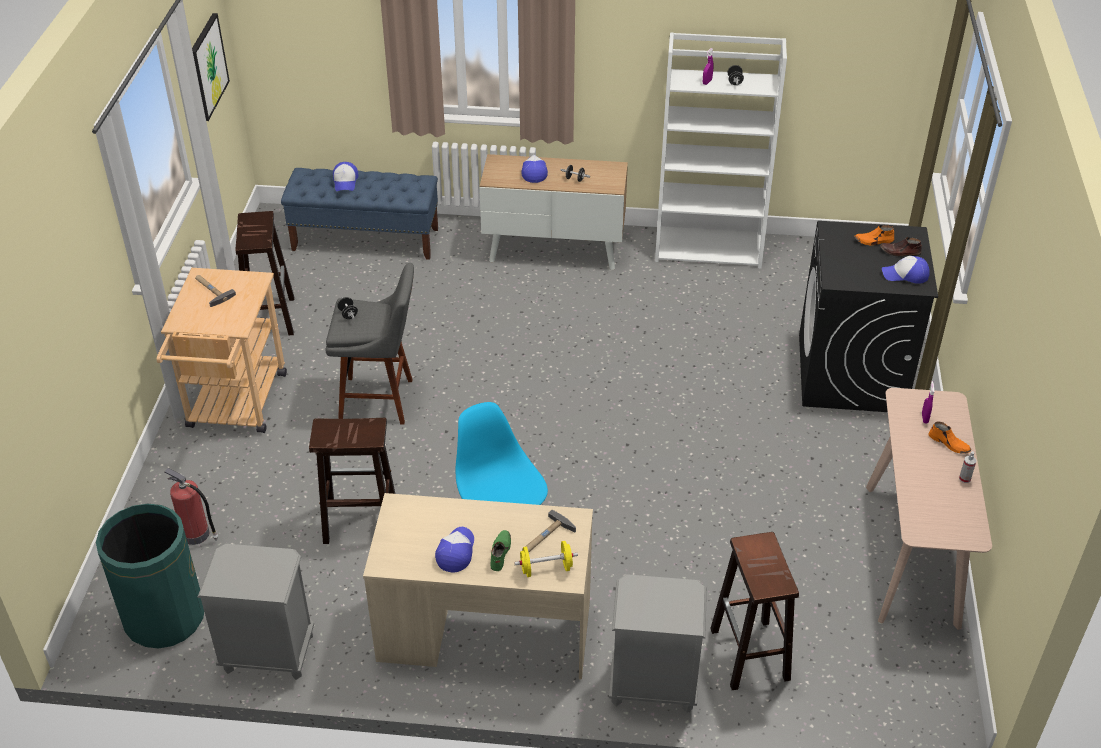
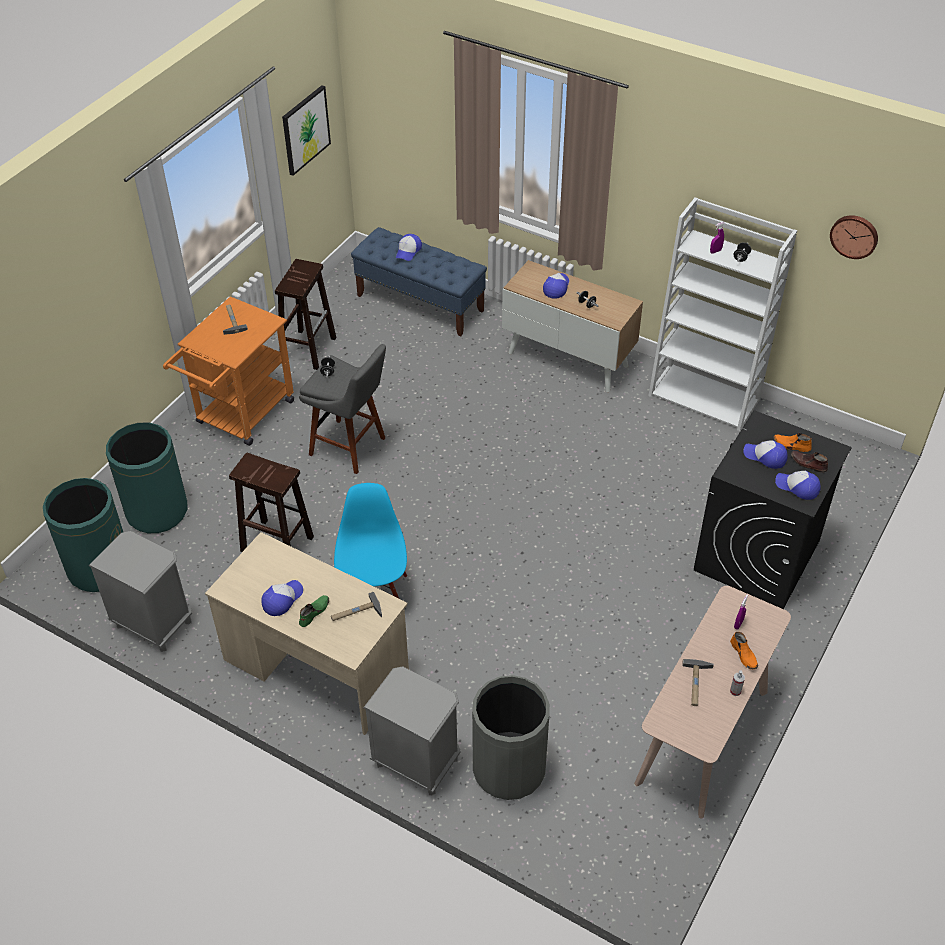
camera: 25 degrees right, 5 degrees up
(197, 534) = (157, 511): fire extinguisher -> green trash can
(235, 407) = (240, 417): beige cart -> orange cart
(546, 568) = (340, 638): yellow dumbbell -> none
(750, 655) = (509, 769): brown stool -> grey trash can
(846, 27) = (854, 235): none -> wall clock
(858, 257) = (765, 456): none -> cap
(926, 485) = (696, 684): none -> hammer

